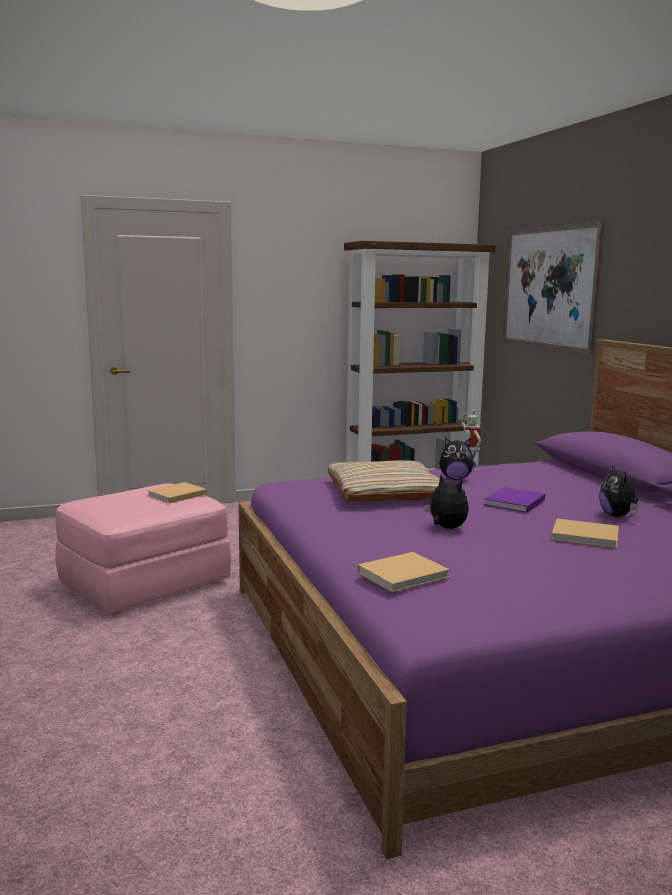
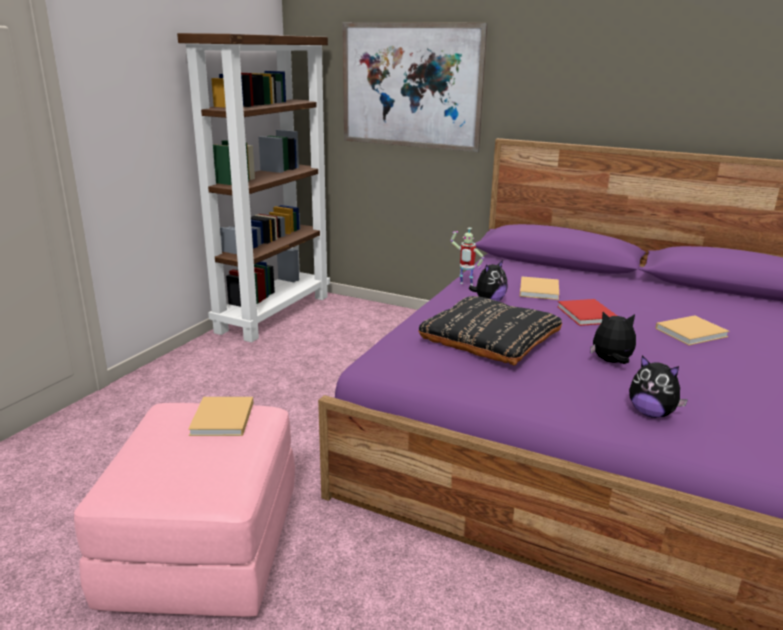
camera: 45 degrees left, 10 degrees up
(384, 491) = (490, 338): beige pillow -> black pillow
(405, 574) = (729, 430): beige book -> beige book (539, 289)
(514, 502) = (587, 315): purple book -> red book
(617, 516) = (652, 304): plush toy -> plush toy (651, 413)

